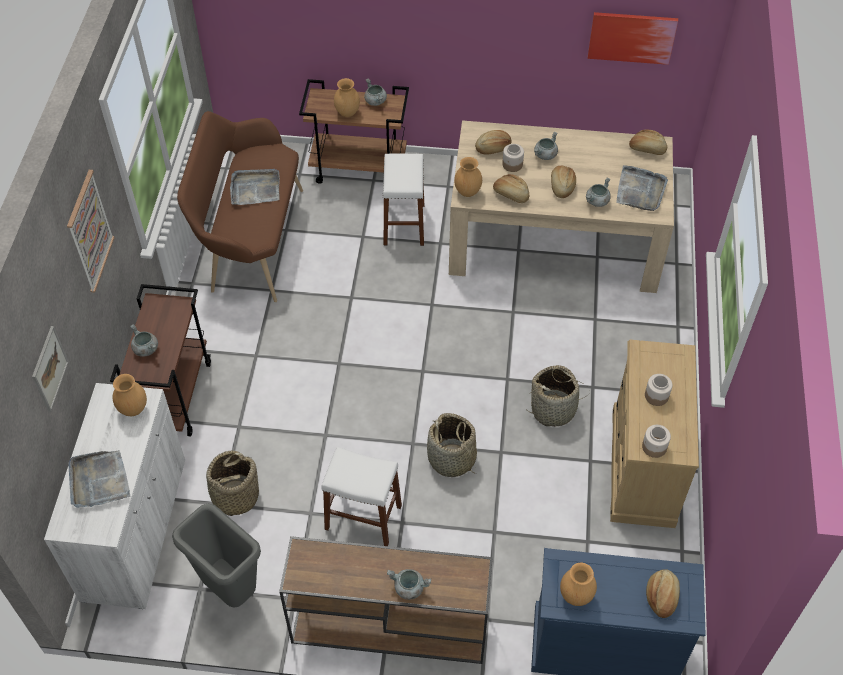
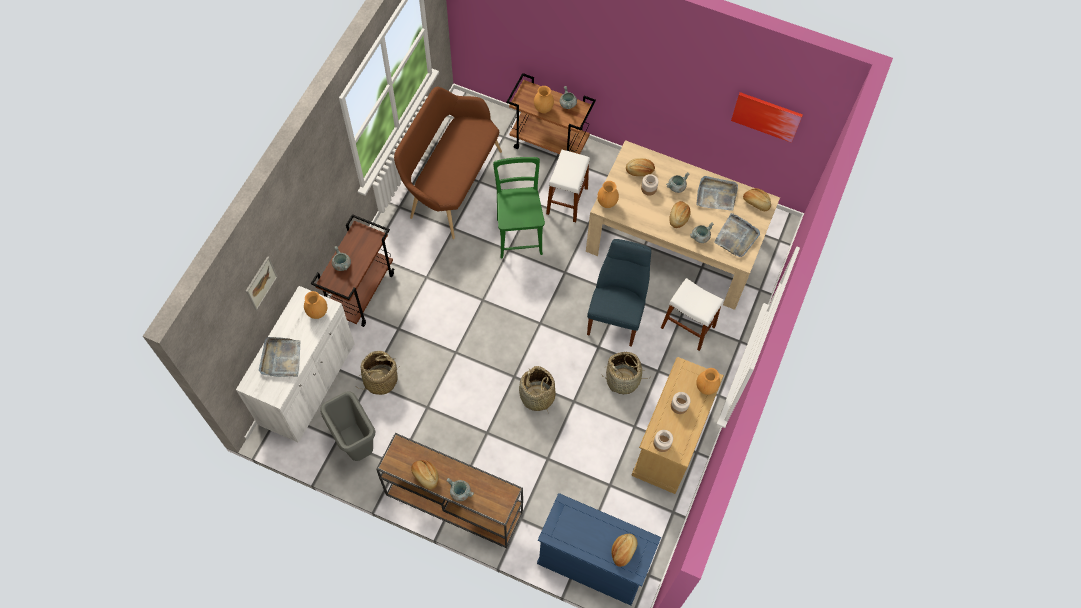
camera: 15 degrees right, 10 degrees up
(89, 231) = (312, 188): picture -> none
(255, 188) = (458, 153): grey tray -> grey tray (716, 195)
(357, 275) = (519, 233): none -> green chair
(363, 517) = (462, 421): white stool -> white stool (688, 327)
(511, 195) = (638, 214): bread -> bread (425, 476)
(515, 335) = (616, 314): none -> blue chair
(576, 595) = (566, 532): brown vase -> brown vase (706, 387)

